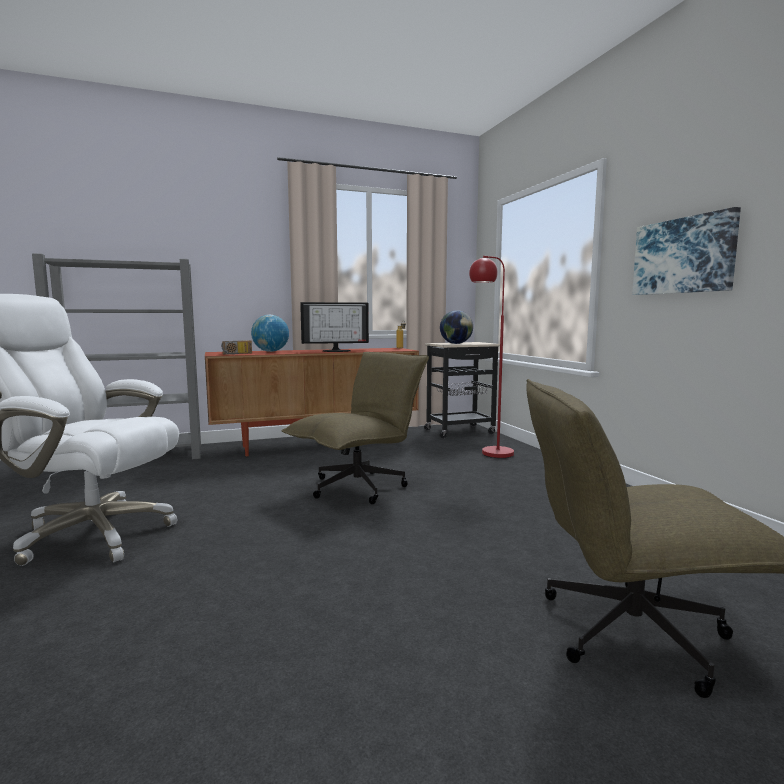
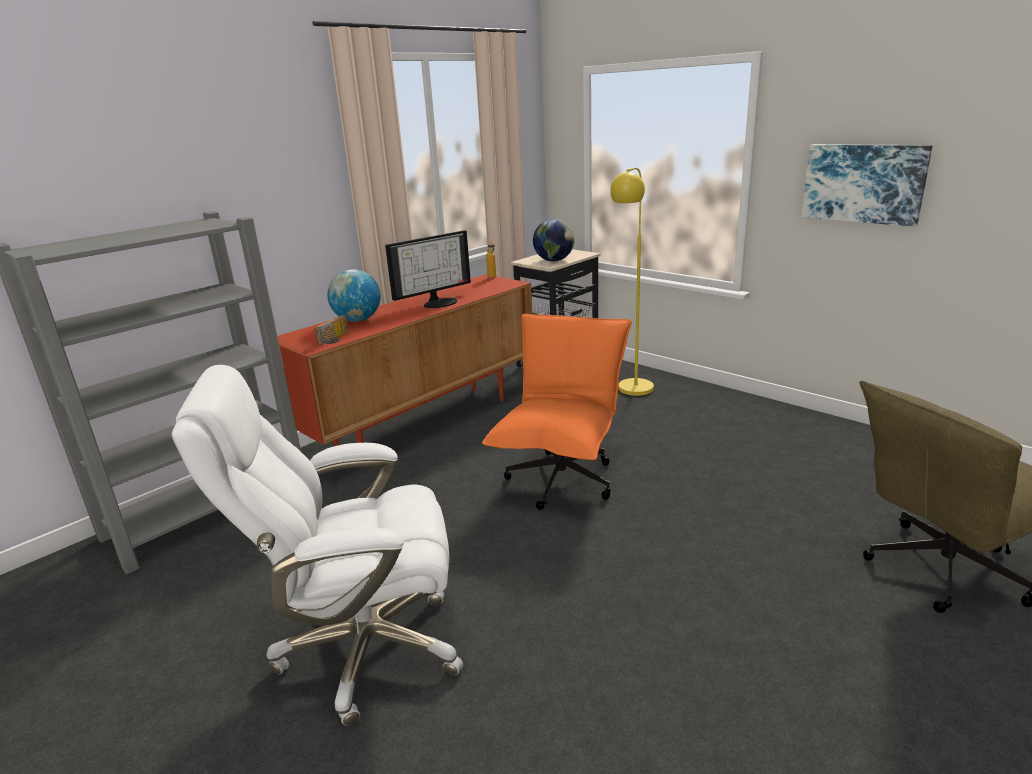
camera: 25 degrees left, 15 degrees up
(356, 488) = (560, 481): beige office chair -> orange office chair
(490, 455) = (631, 393): red floor lamp -> yellow floor lamp

